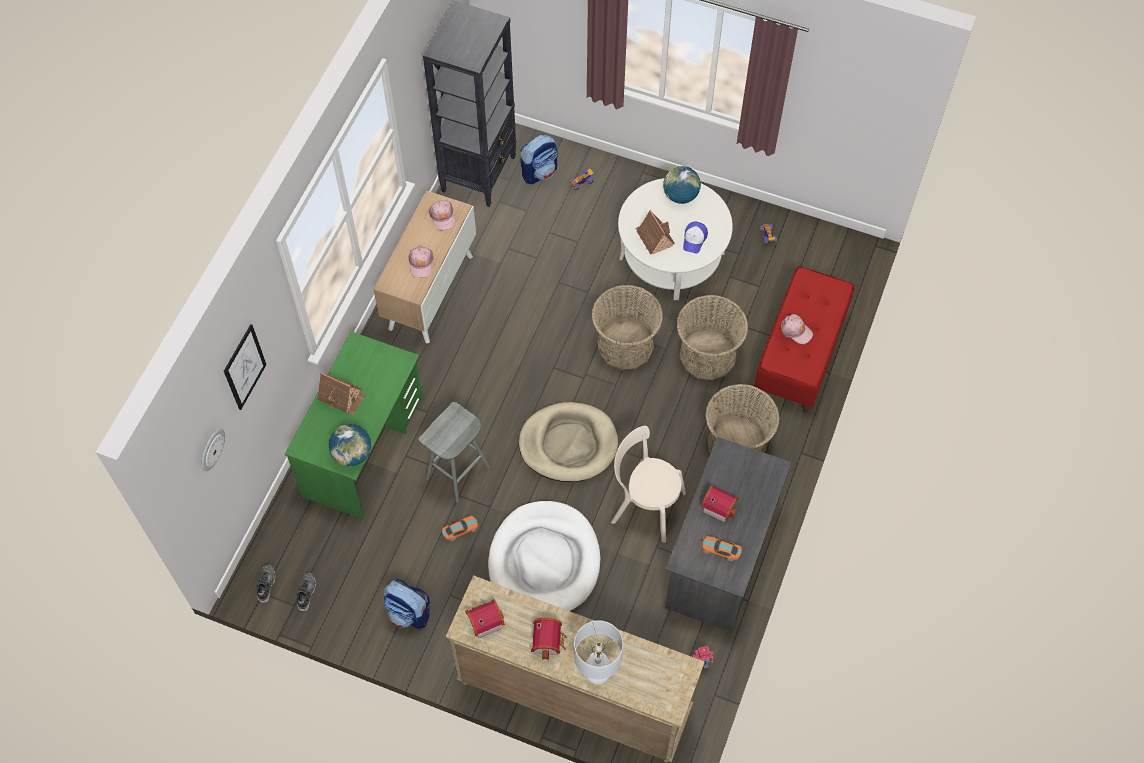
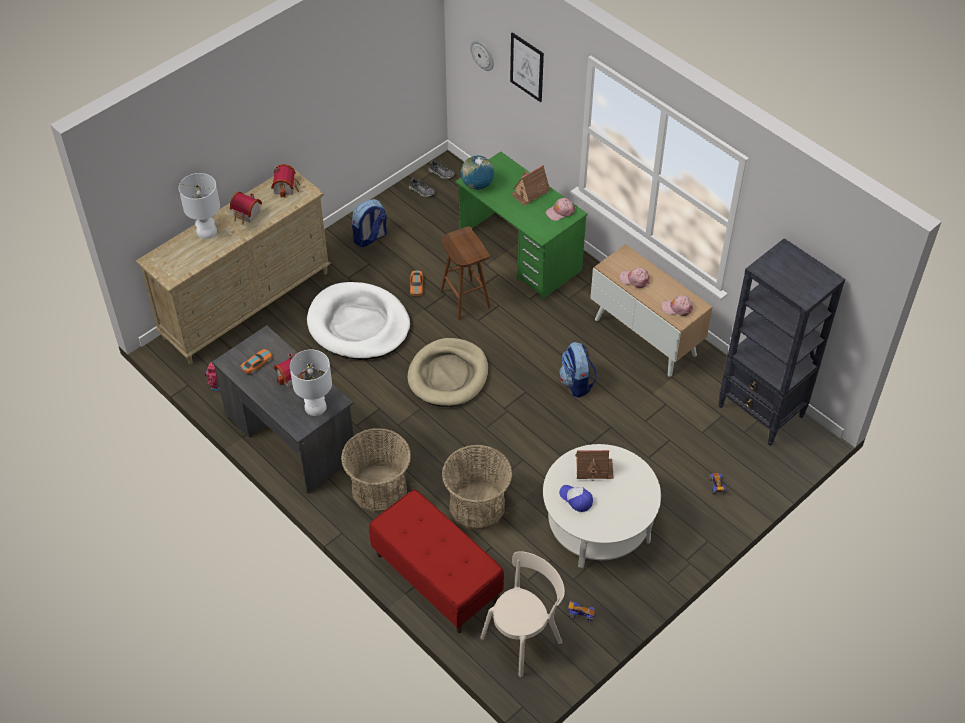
camera: 115 degrees right, 10 degrees down
(457, 473) = (464, 299): grey stool -> brown stool
(539, 172) = (743, 458): backpack -> backpack (576, 383)
(625, 345) = (520, 450): basket -> none
(644, 505) = (364, 403): beige chair -> beige chair (524, 637)
(680, 196) = (632, 509): globe -> none
(742, 466) = (316, 407): none -> white table lamp
(796, 331) = (434, 533): pink cap -> pink cap (560, 211)

